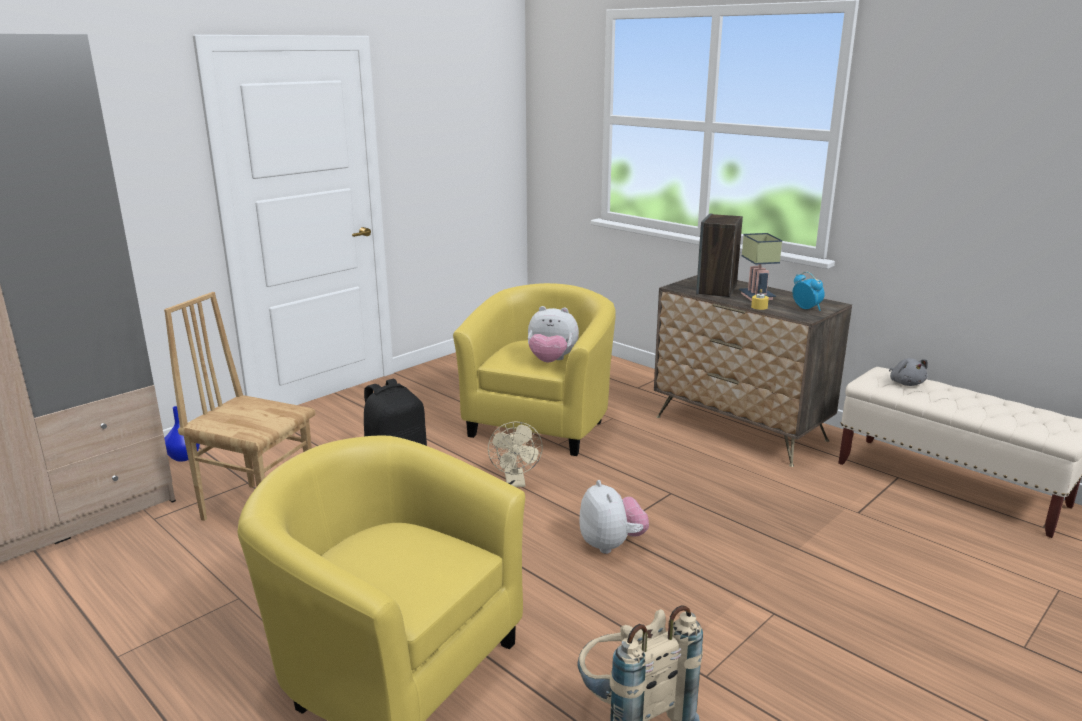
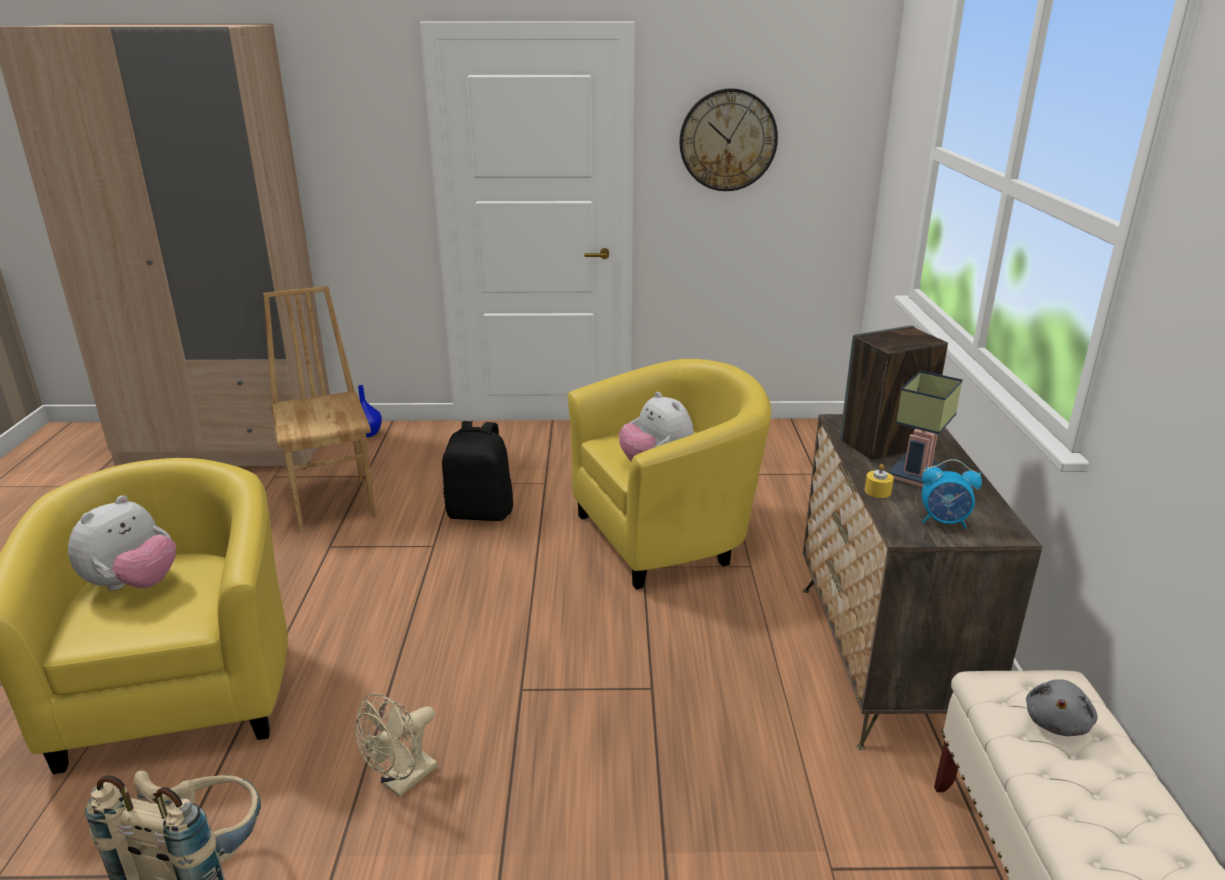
camera: 45 degrees right, 5 degrees up
(438, 127) = (728, 140): none -> wall clock
(515, 482) = (534, 586): beige fan -> beige fan (403, 781)
(611, 544) = (496, 704): plush toy -> plush toy (134, 584)
(806, 308) = (944, 522): alarm clock -> alarm clock turned 90 degrees clockwise

